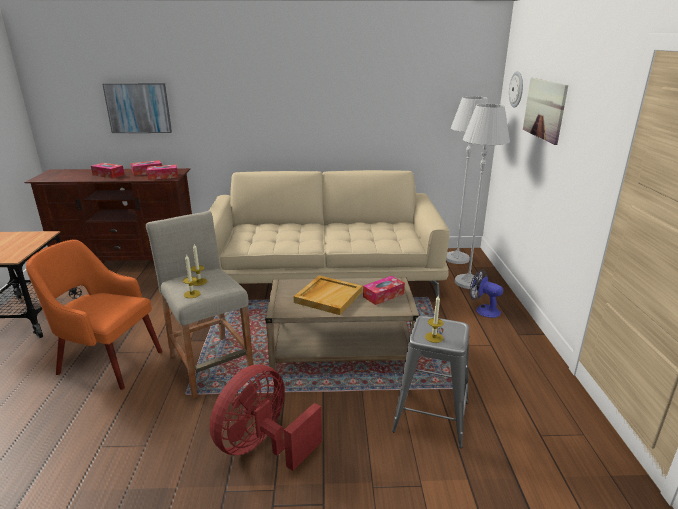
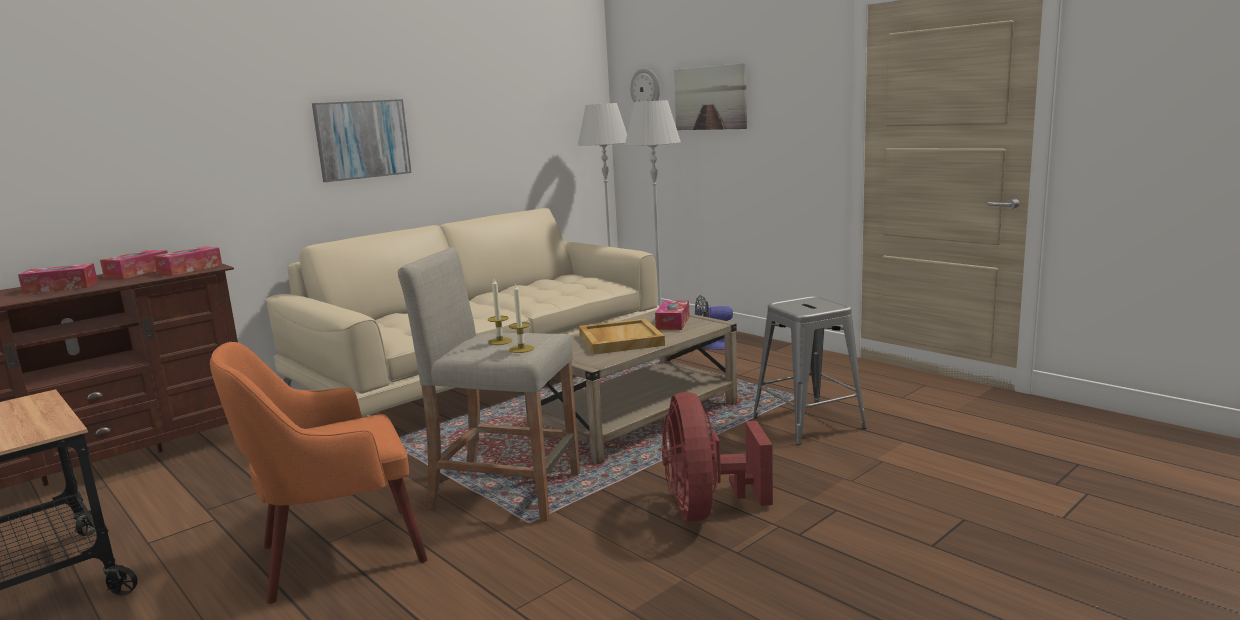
camera: 40 degrees left, 10 degrees down
(138, 108) = (92, 157): picture -> picture (362, 139)
(434, 337) = (813, 308): candle -> none

